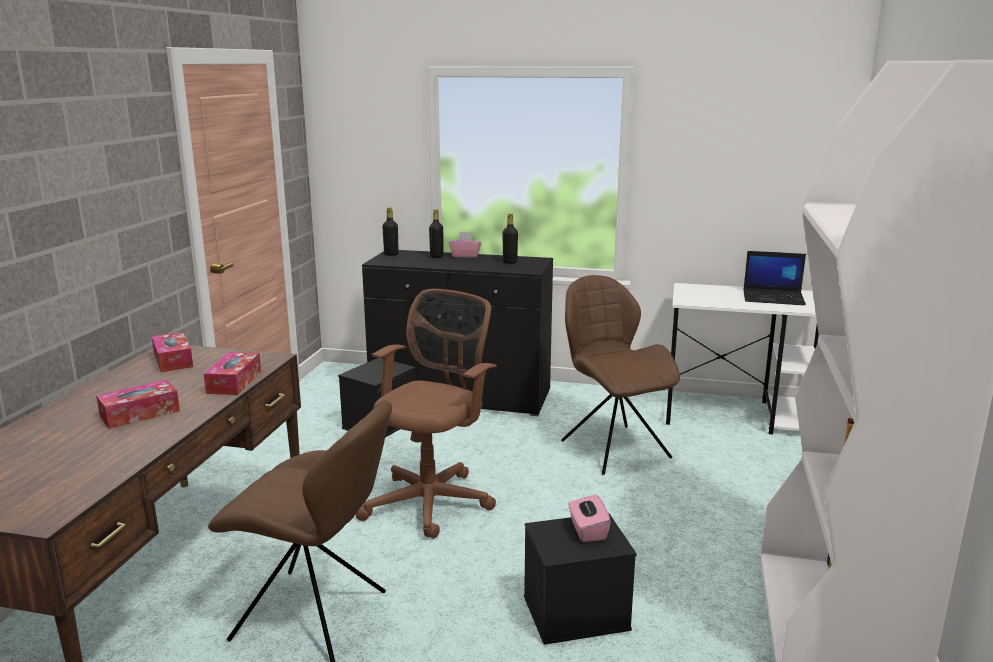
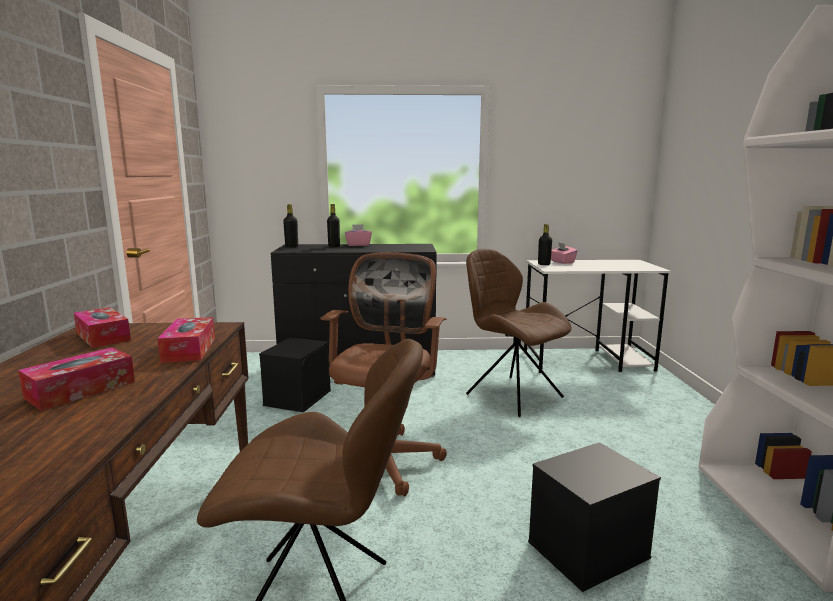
camera: 15 degrees left, 5 degrees down
(510, 262) = (401, 247): black bottle -> black bottle (544, 264)
(587, 531) = (597, 462): pink tissue box -> pink tissue box (562, 262)
(774, 298) = (610, 264): laptop -> none

